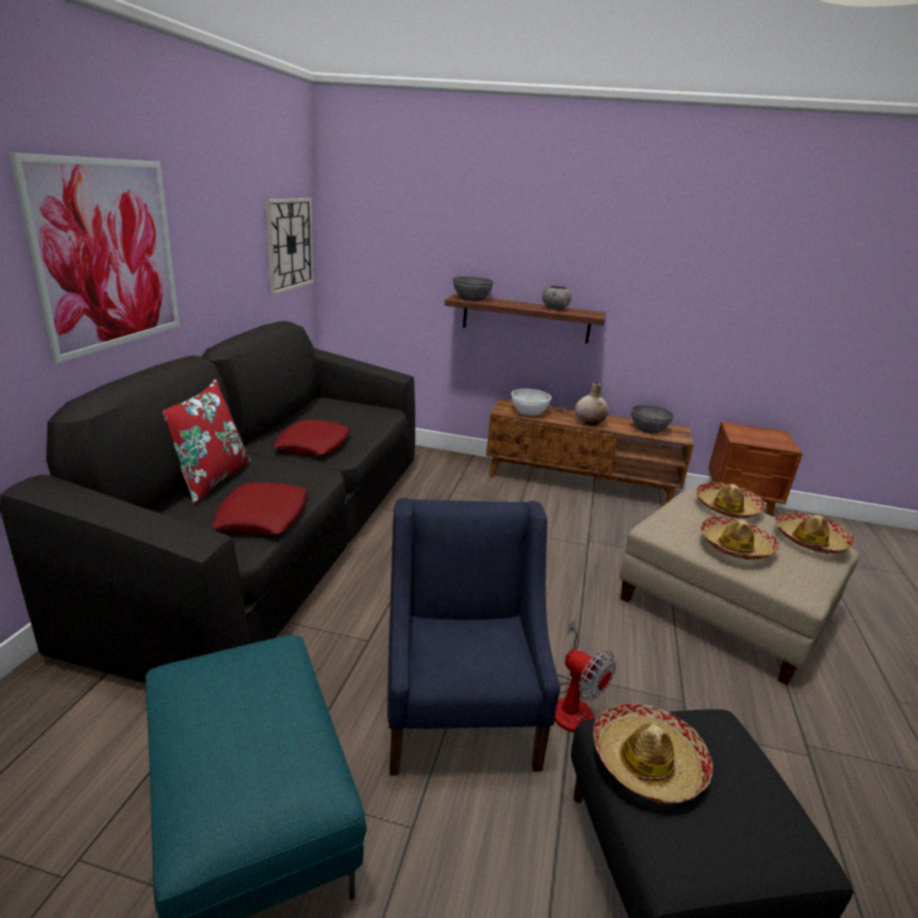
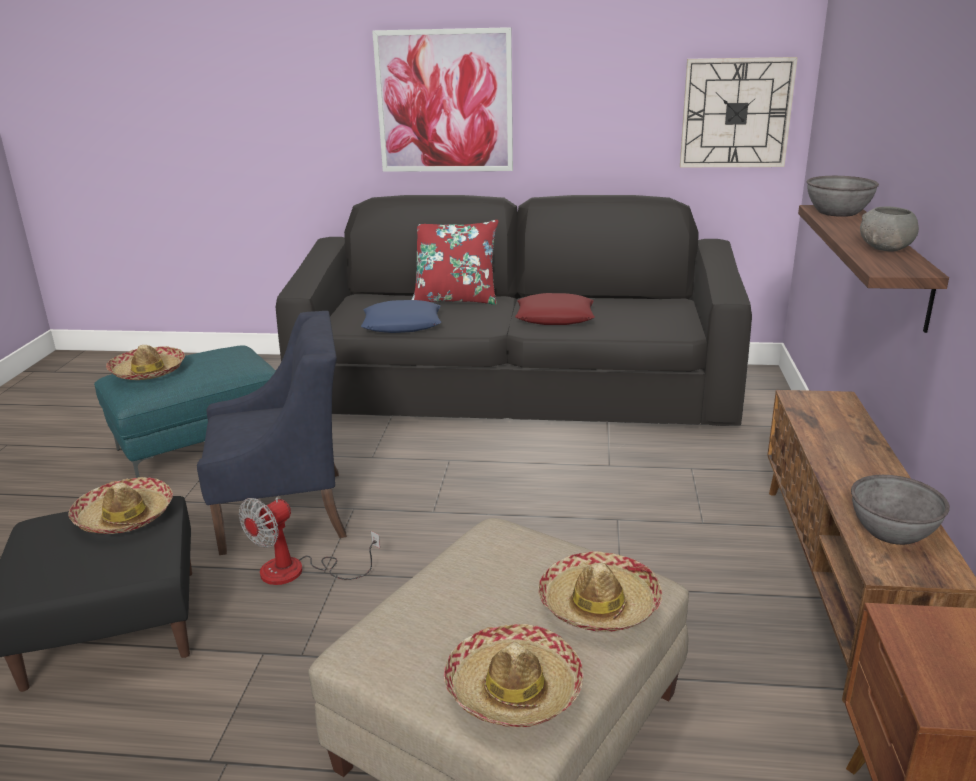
camera: 85 degrees right, 0 degrees up
(263, 516) = (402, 324): red pillow -> blue pillow
(528, 412) = (821, 416): white bowl -> none
(589, 422) = (846, 468): beige vase -> none
(735, 546) = (458, 591): hat -> hat (147, 371)

